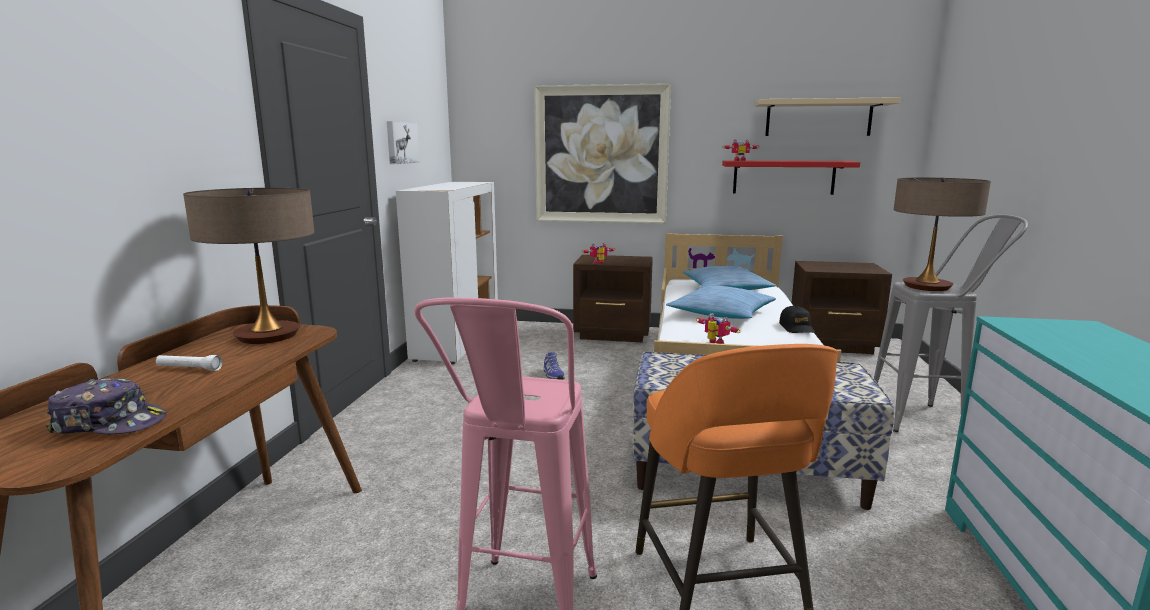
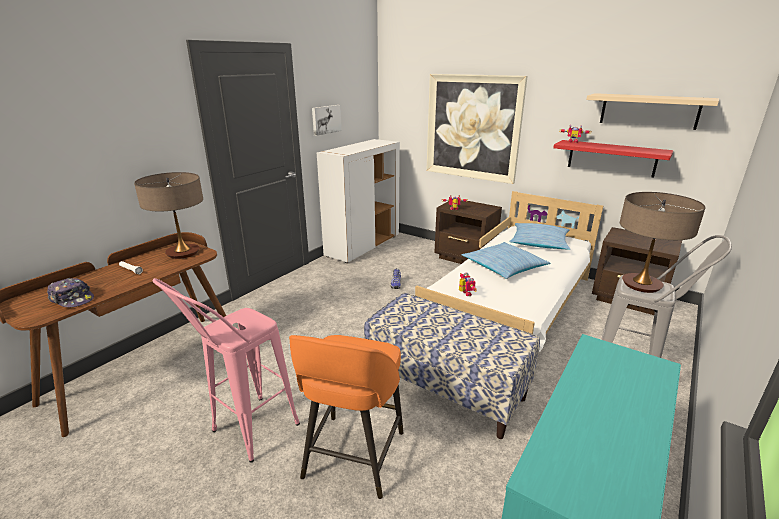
camera: 25 degrees right, 10 degrees up
(797, 328) = (544, 291): black cap -> none

